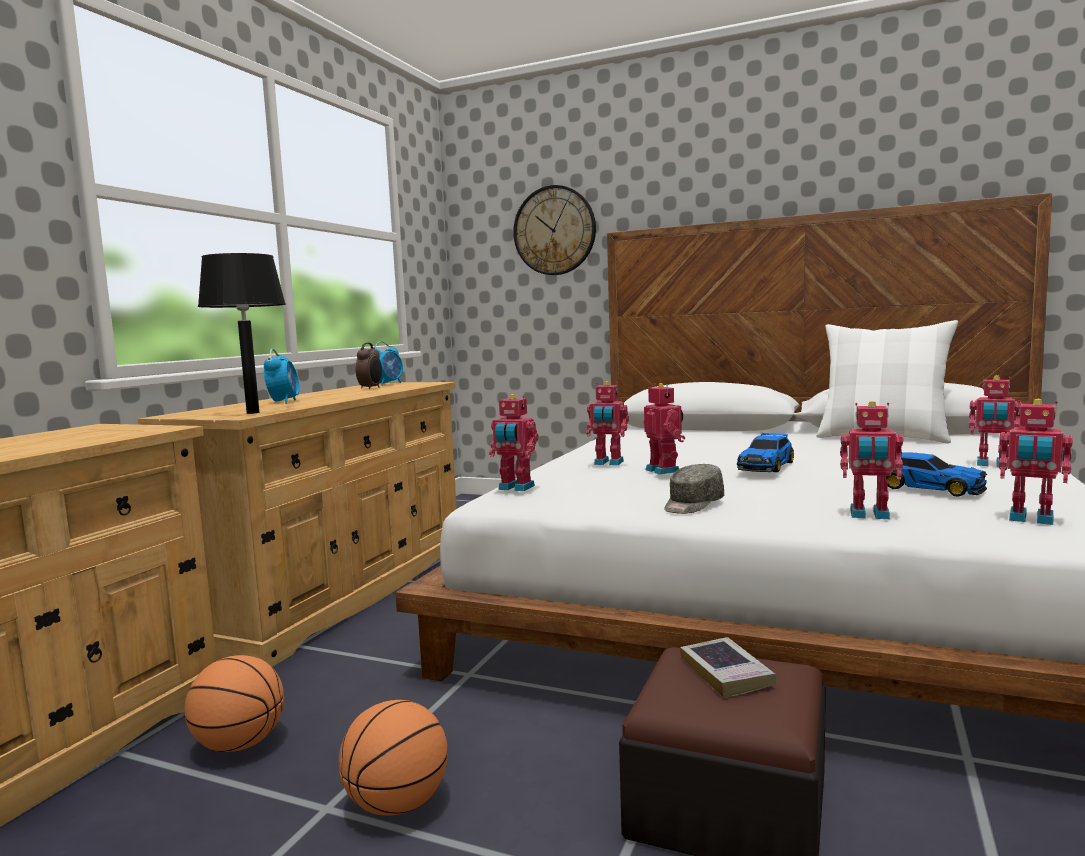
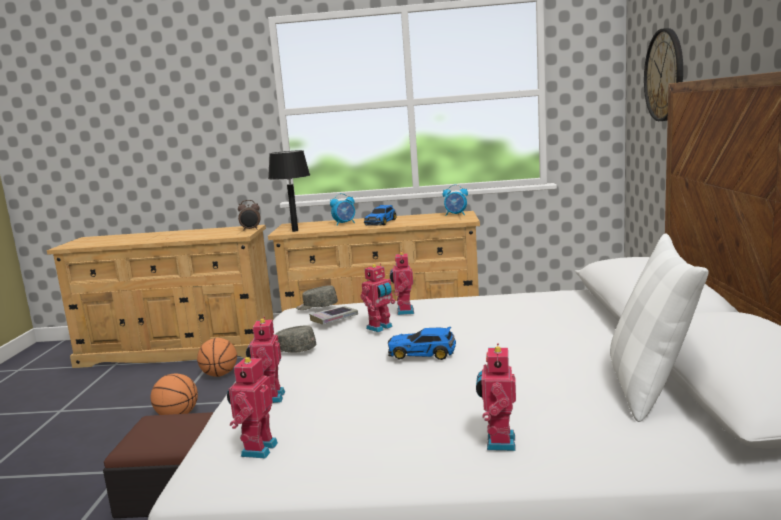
camera: 70 degrees right, 5 degrees up
(371, 388) = (423, 219): alarm clock -> alarm clock (251, 229)
(515, 488) = (317, 307): toy robot -> grey cap
(726, 673) = (177, 428): book -> book (334, 319)
(930, 488) = (359, 413): toy car -> toy car (381, 222)

